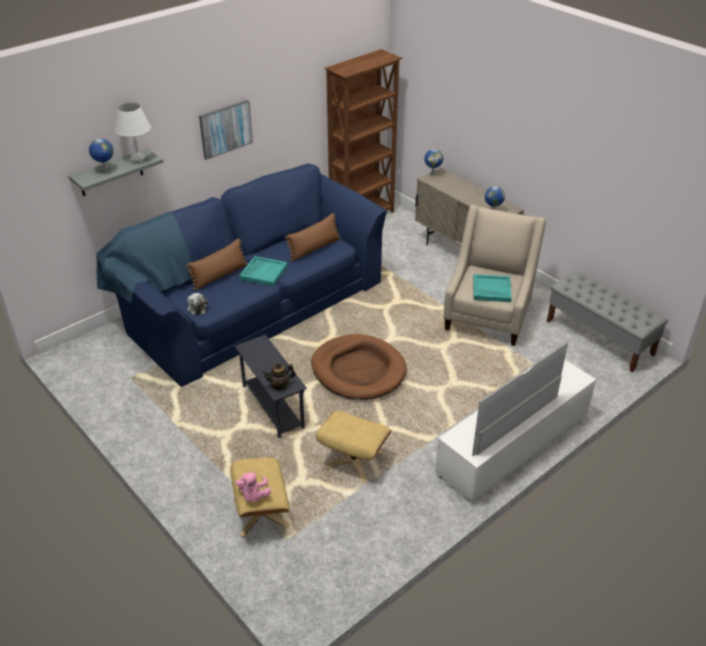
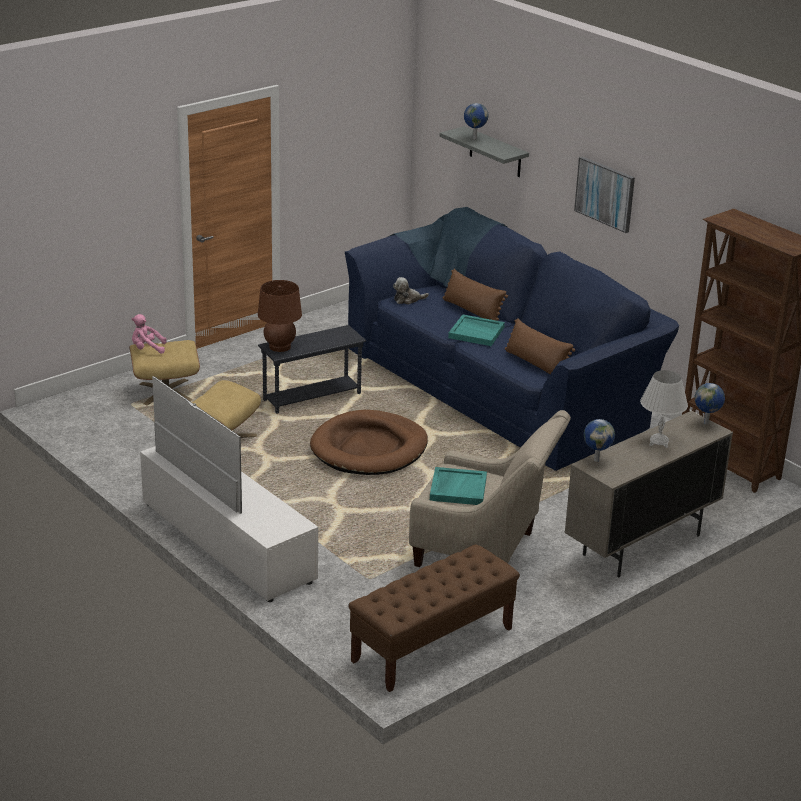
camera: 90 degrees right, 10 degrees down
(138, 159) = (501, 150): white table lamp -> white table lamp (659, 442)
(280, 385) = (280, 347): teapot -> brown table lamp
(599, 338) = (432, 645): grey bench -> brown bench

